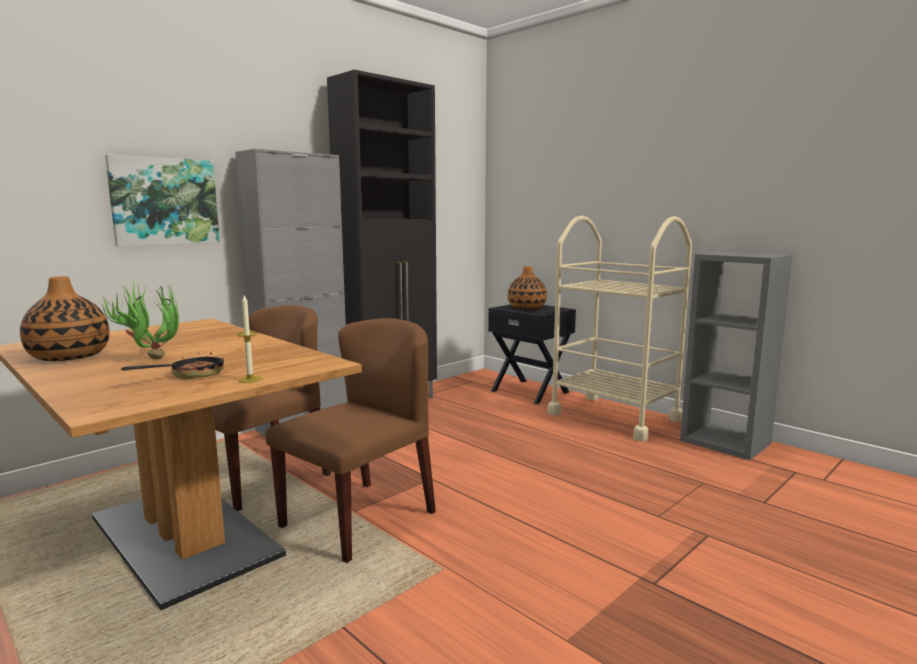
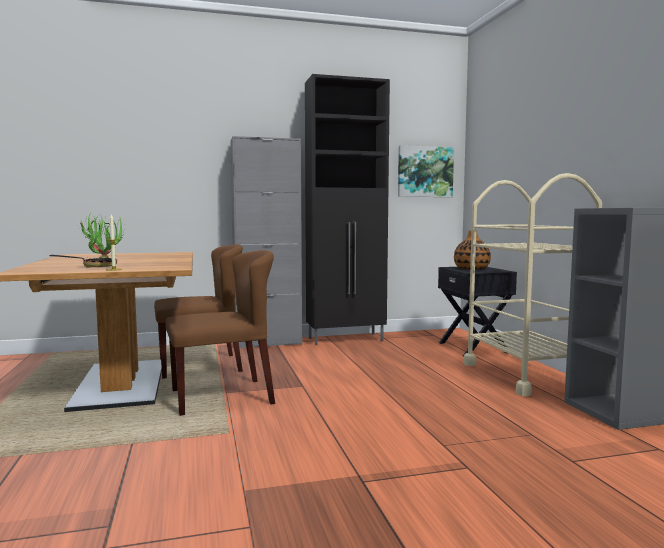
camera: 30 degrees right, 5 degrees down
(69, 356) = (73, 258): vase -> none
(164, 201) = (180, 174): picture -> picture (425, 172)

